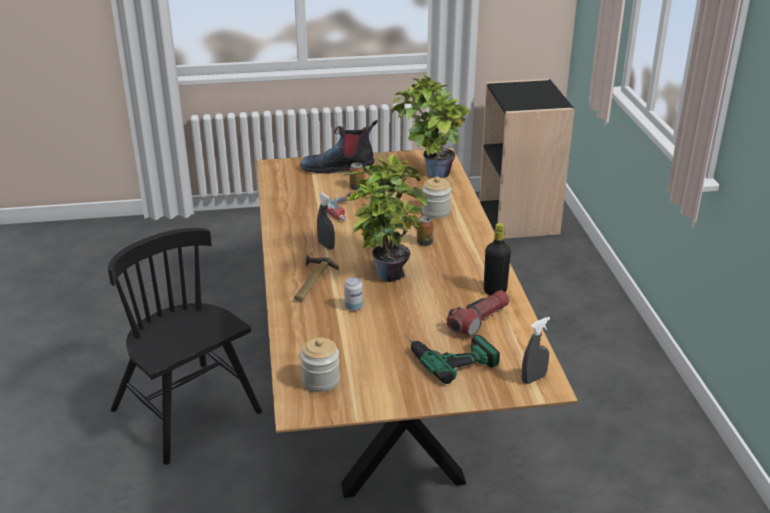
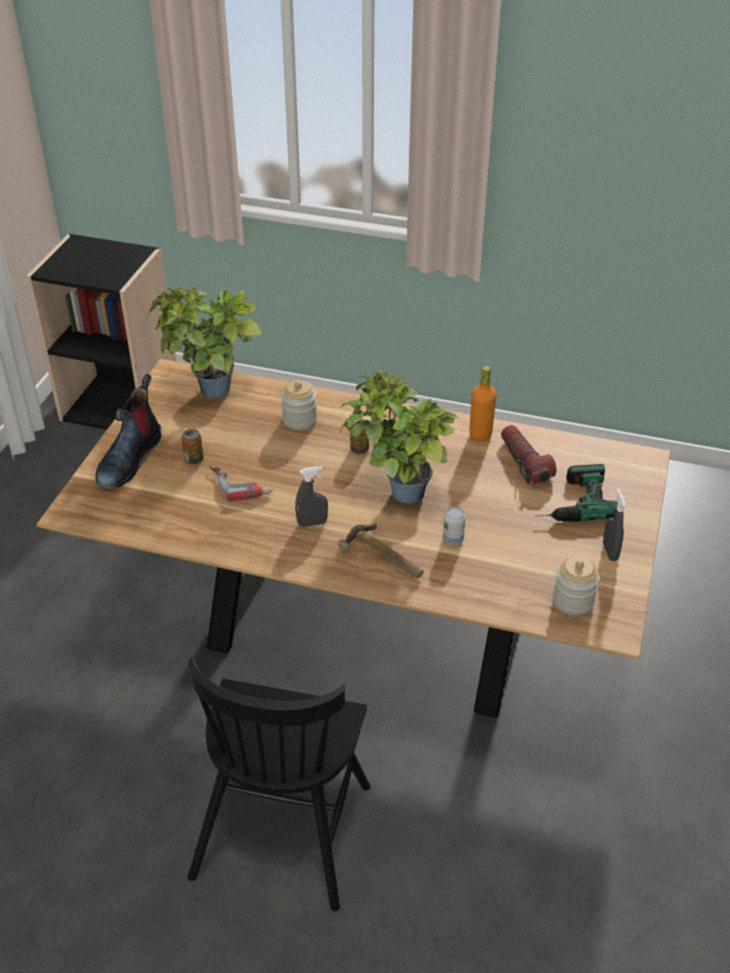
camera: 65 degrees left, 10 degrees up
(191, 414) = (284, 820): black chair -> black chair turned 60 degrees counterclockwise
(495, 291) = (480, 435): black bottle -> orange bottle
(533, 379) = (631, 463): grey spray bottle -> grey spray bottle (610, 552)

